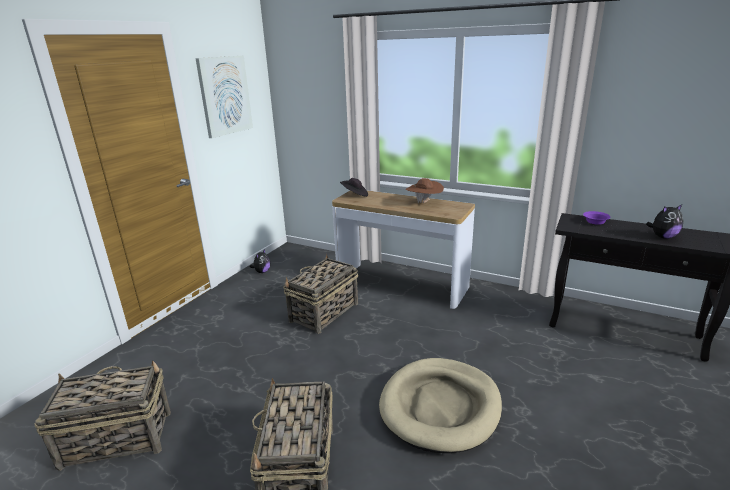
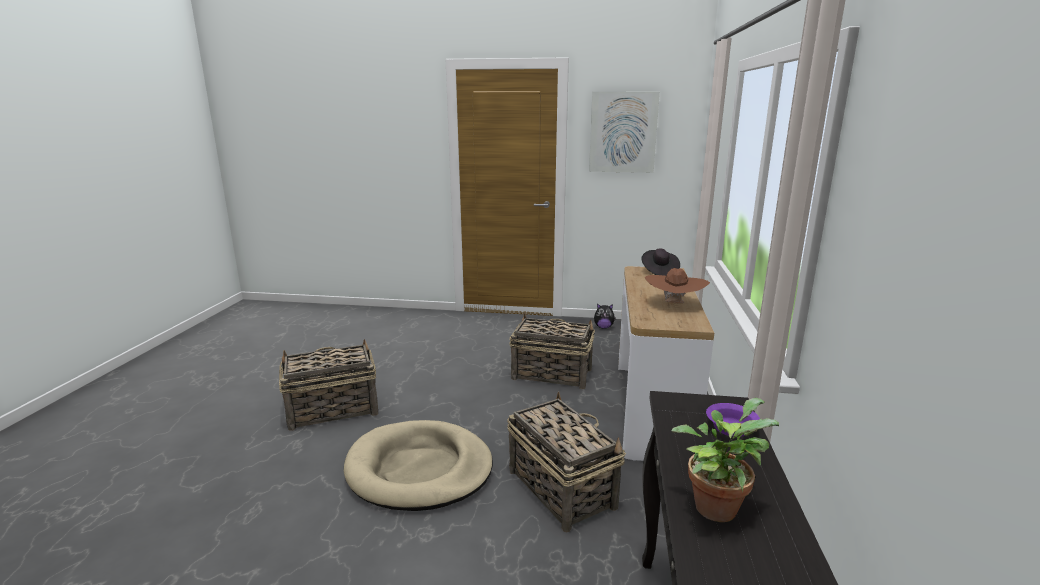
camera: 70 degrees right, 5 degrees down
(116, 438) = (359, 340): basket -> basket (560, 488)
(663, 237) = (716, 504): plush toy -> potted plant

